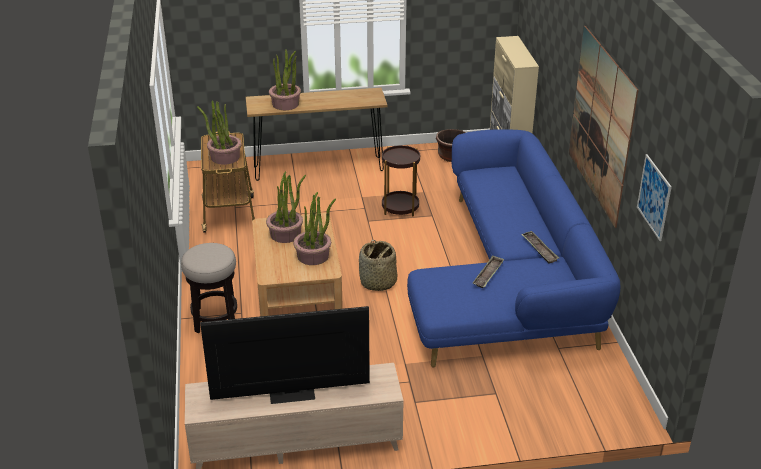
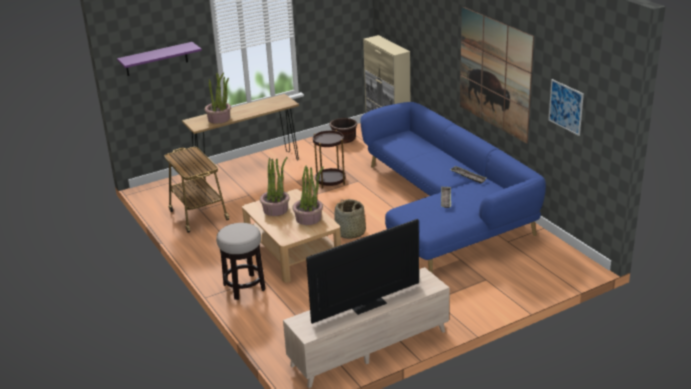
camera: 20 degrees left, 5 degrees down
(224, 20) = (156, 59): none -> purple shelf
(225, 157) = (196, 165): potted plant -> none

